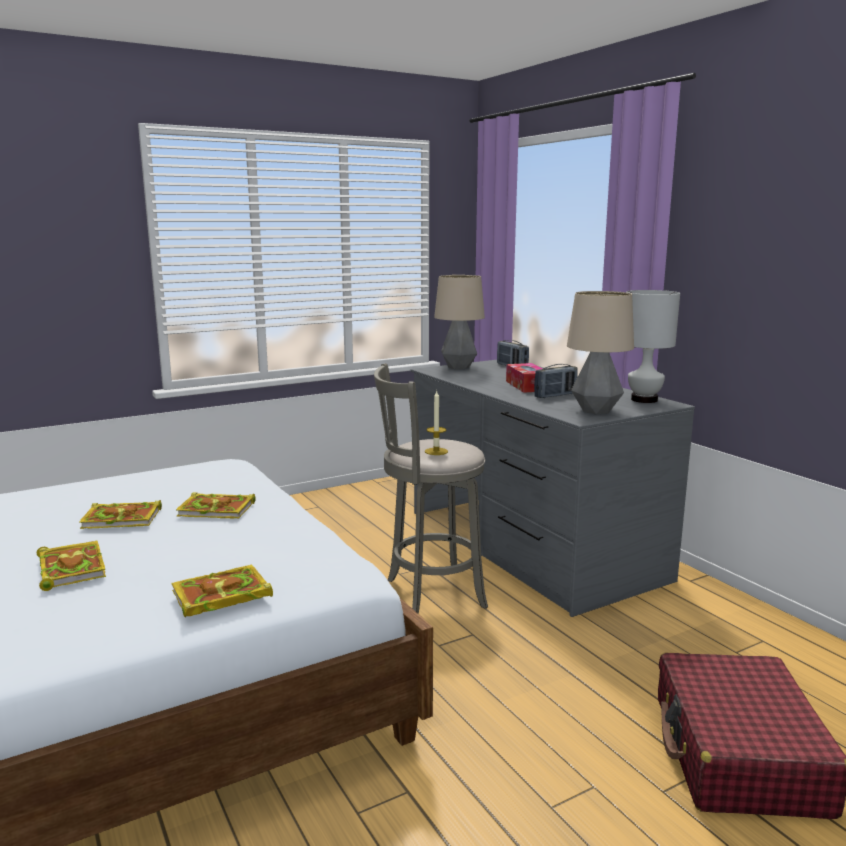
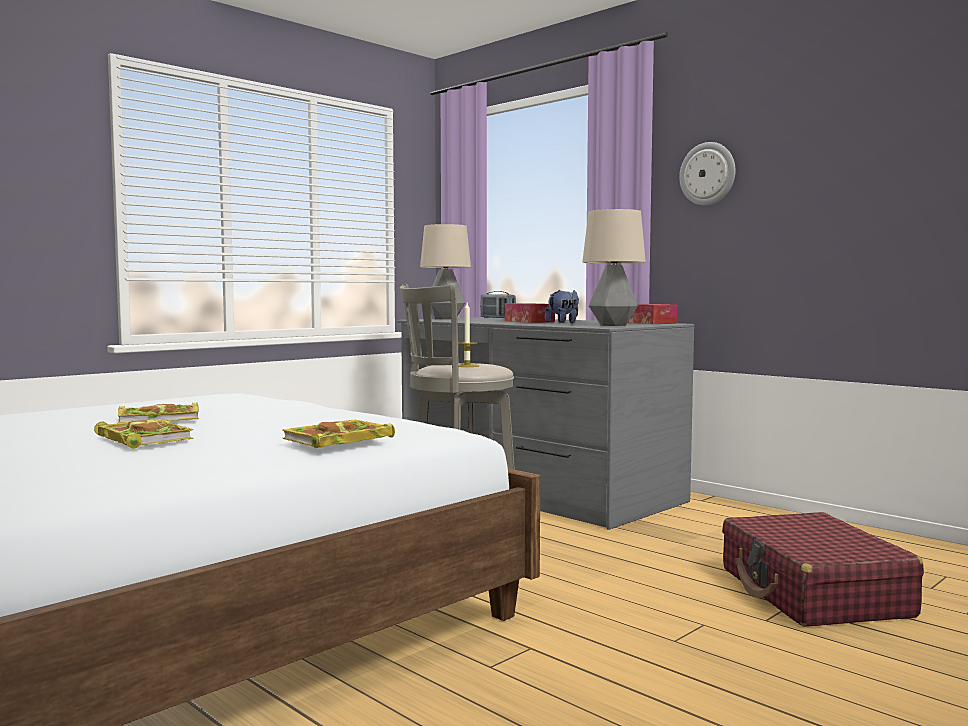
camera: 15 degrees left, 10 degrees down
(218, 510) = (264, 411): book -> none
(555, 395) = (563, 323): radio -> plush toy
(645, 400) = (647, 322): white table lamp -> tissue box
(729, 238) = (708, 174): none -> wall clock

